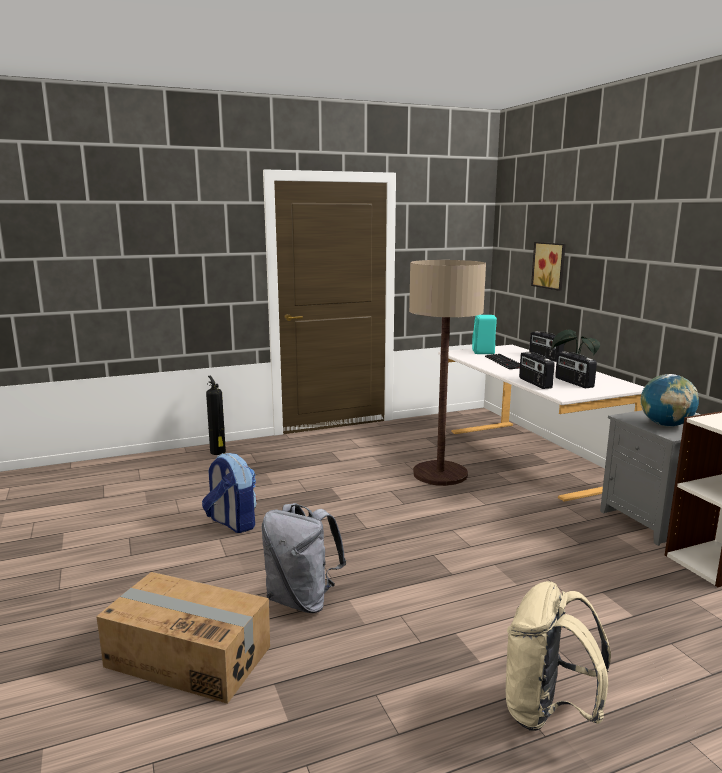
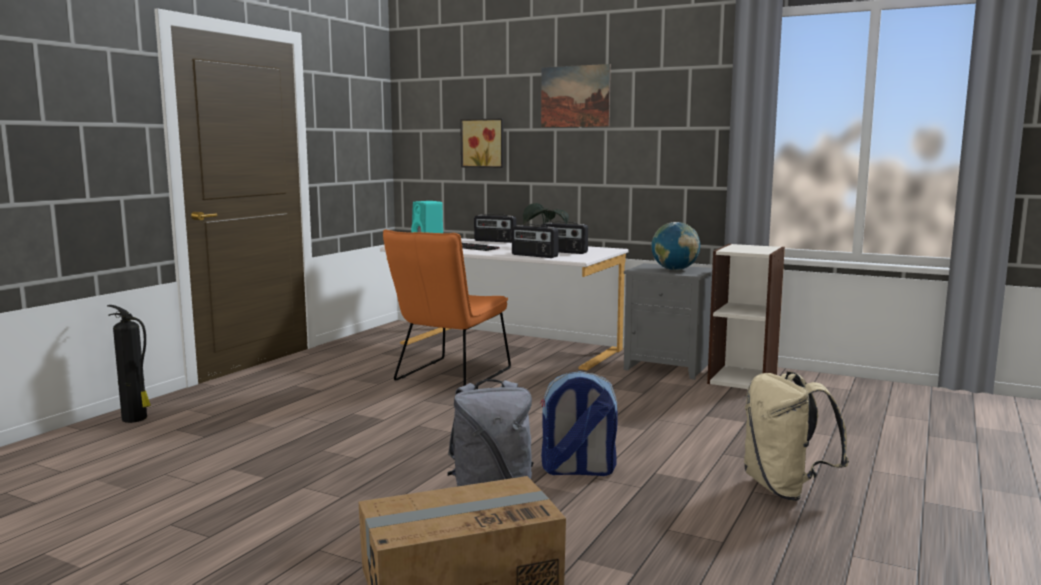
camera: 40 degrees left, 5 degrees down
(232, 523) = (292, 471): backpack -> backpack (577, 470)
(440, 474) = (448, 377): floor lamp -> orange chair
(624, 226) = (575, 96): none -> picture

